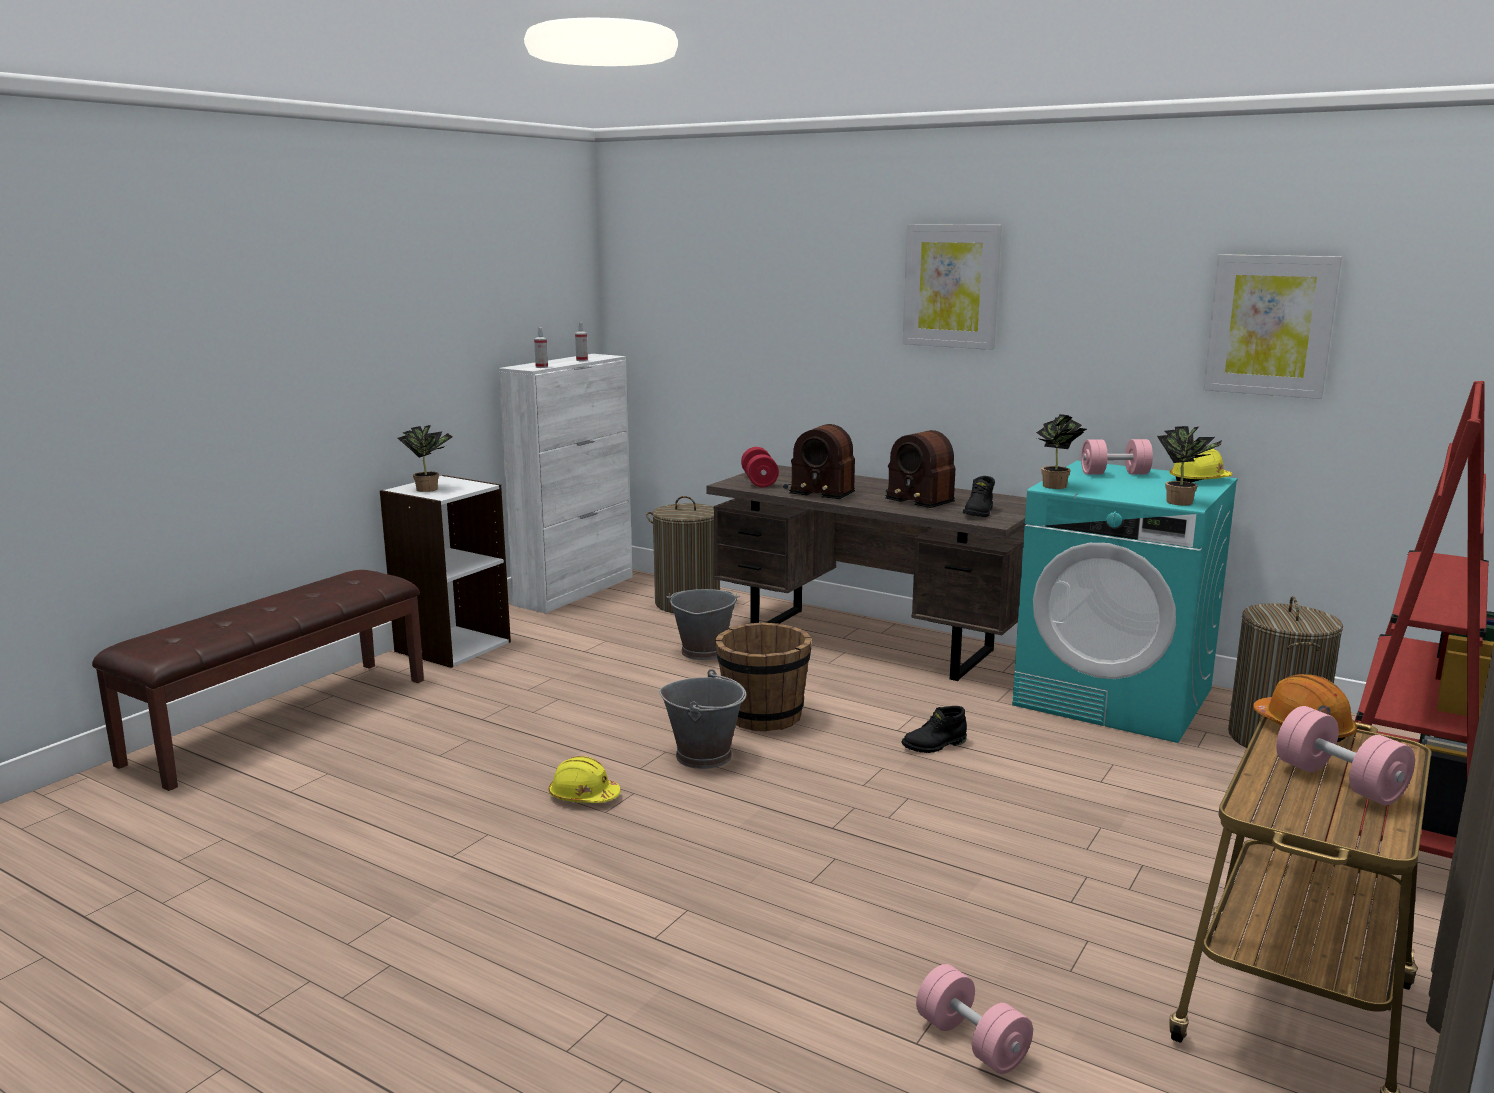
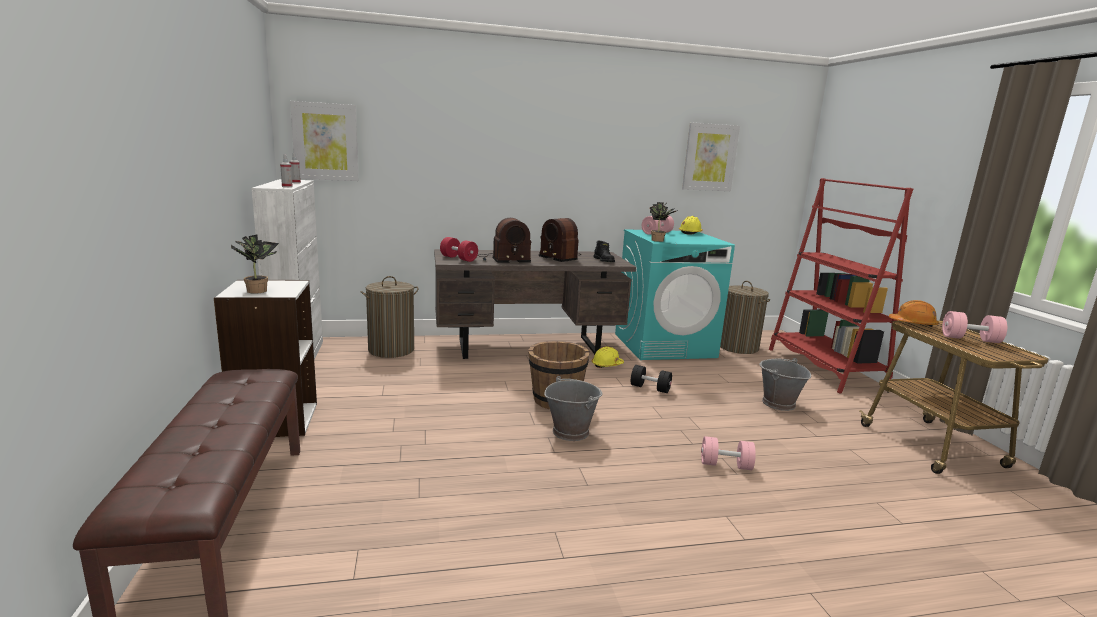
camera: 45 degrees left, 0 degrees up
(583, 796) = (559, 481): yellow hard hat -> yellow hard hat (607, 365)
(703, 651) = (455, 375): grey bucket -> grey bucket (778, 403)
(920, 497) = (559, 257): radio -> radio turned 45 degrees clockwise
(934, 745) = (650, 388): black boot -> black dumbbell
(951, 286) = (554, 134): picture -> picture (325, 142)
(972, 1042) = (910, 511): pink dumbbell -> pink dumbbell (725, 465)
(1183, 502) = (717, 241): potted plant -> none

